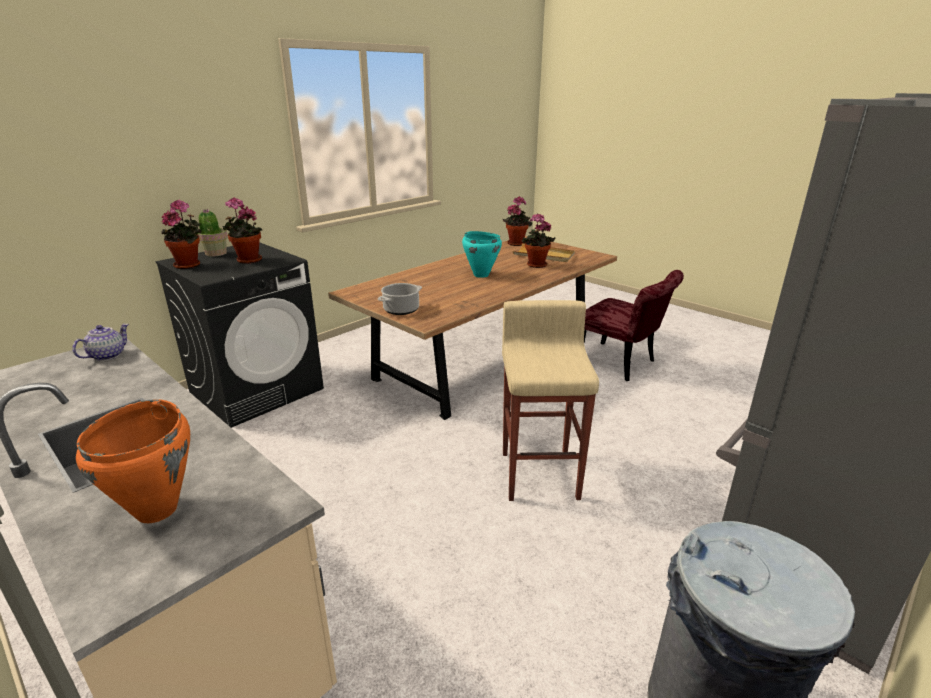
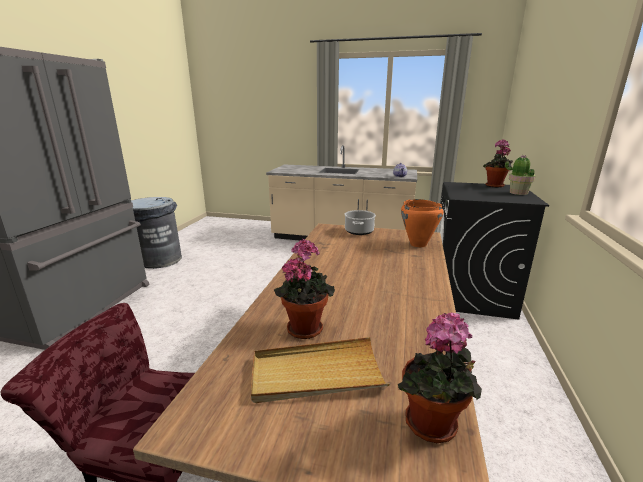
camera: 150 degrees right, 5 degrees down
(158, 509) = (301, 168): orange cooking pot -> orange cooking pot (418, 244)
(247, 261) = (479, 192): potted plant -> none
(481, 275) = (355, 283): turquoise cooking pot -> none
(540, 474) = (235, 302): beige stool -> none

